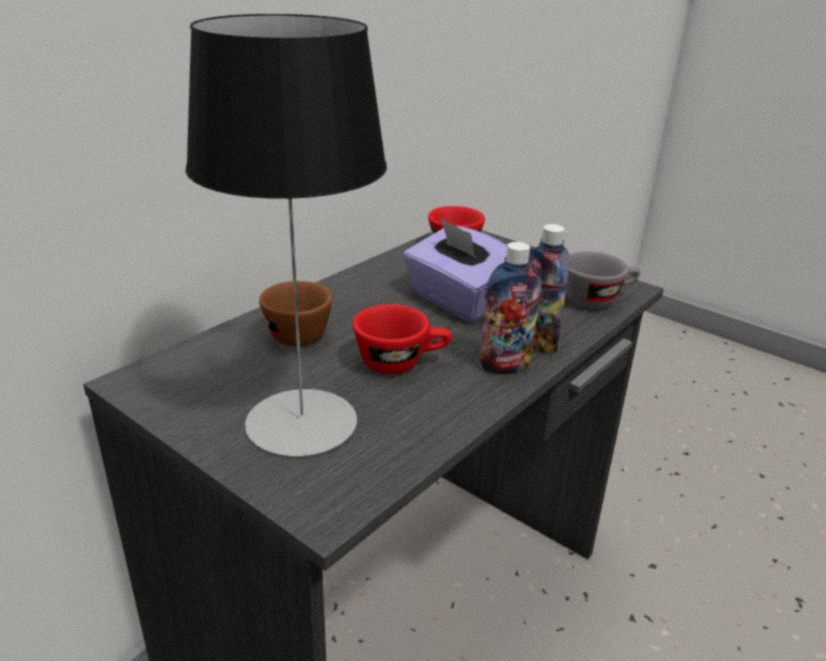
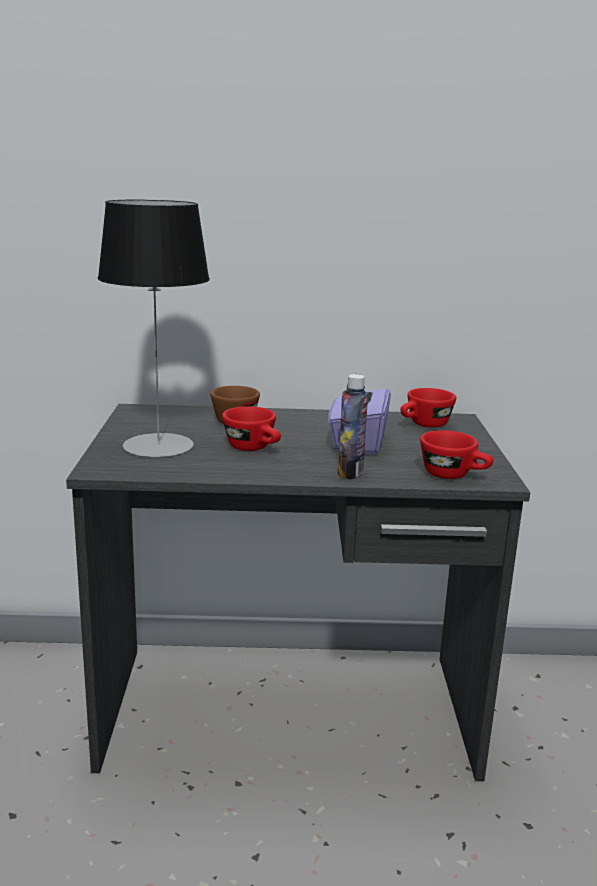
camera: 50 degrees right, 10 degrees down
(505, 366) = (302, 471): bottle -> none
(597, 299) = (454, 475): grey cup -> red cup

